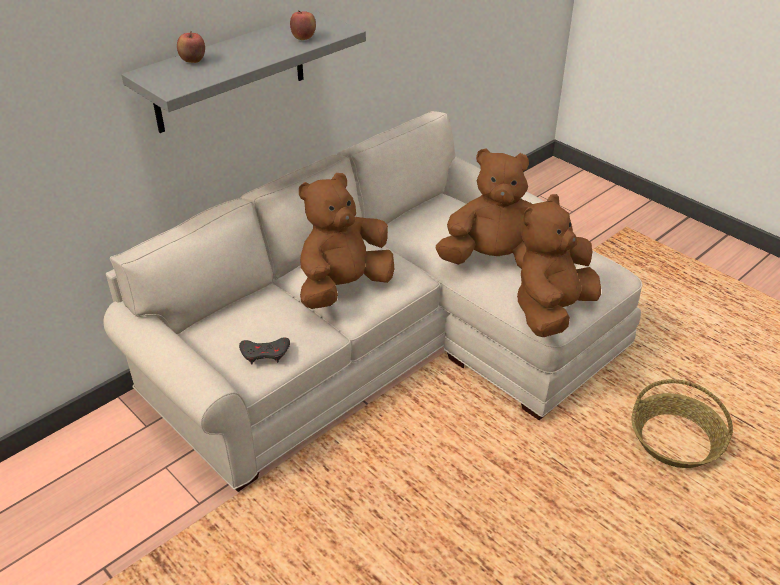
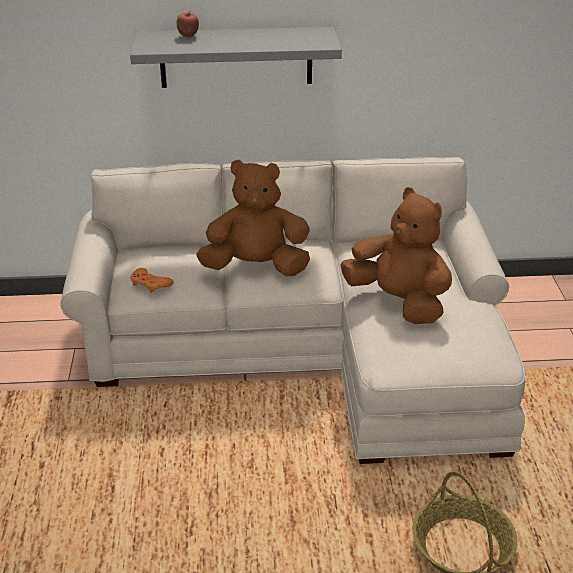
camera: 40 degrees right, 5 degrees down
(265, 353) = (150, 284): grey game controller -> orange game controller
(304, 39) = (286, 42): apple -> none
(551, 311) = (393, 358): brown plush toy -> none

